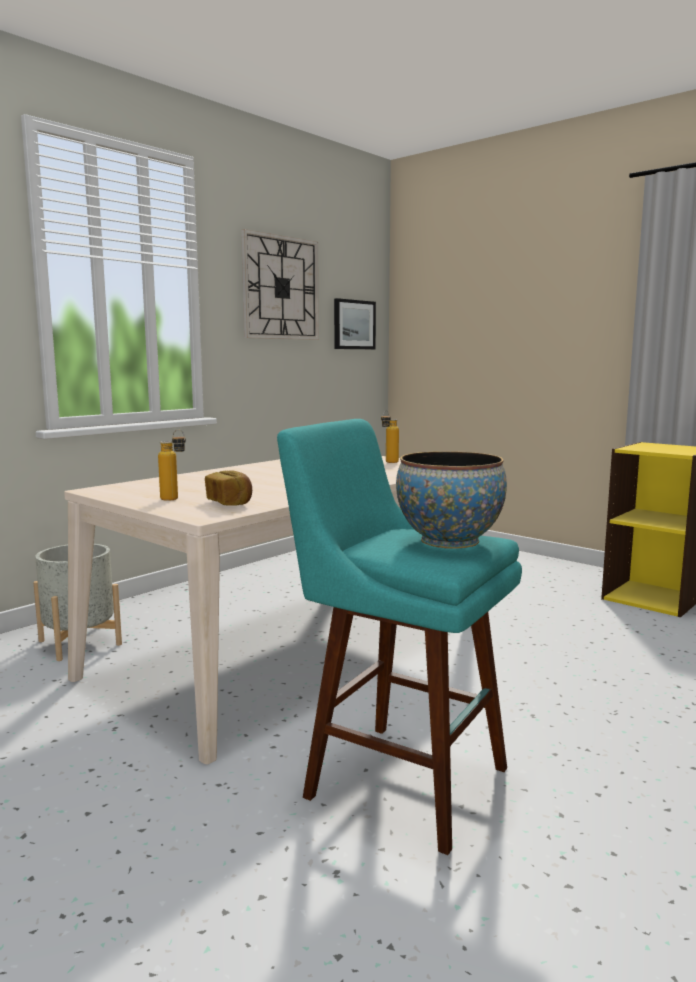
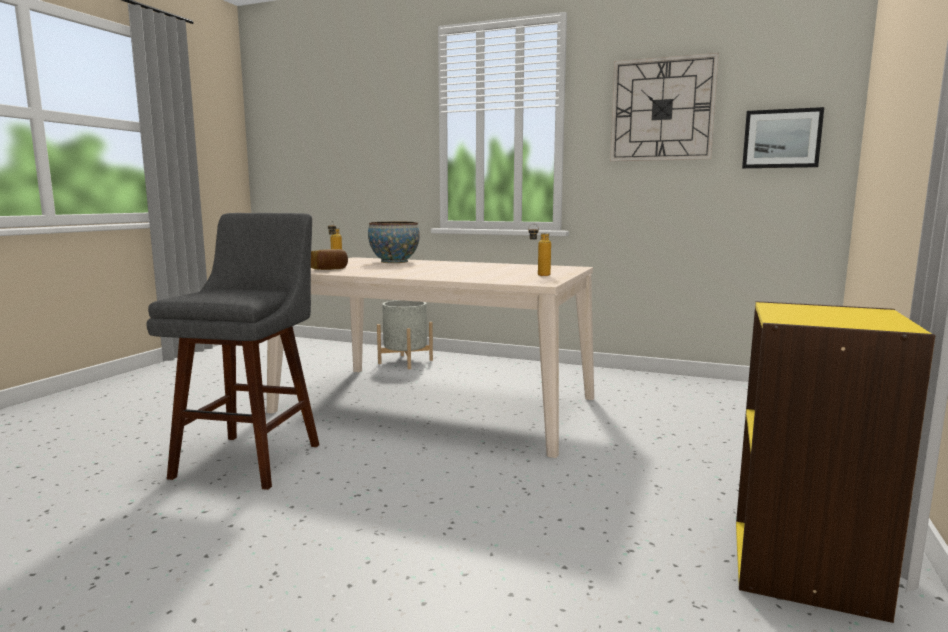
camera: 70 degrees right, 0 degrees up
(398, 778) = (252, 457): turquoise stool -> grey stool
(449, 541) = (227, 294): bowl -> bowl (394, 262)

